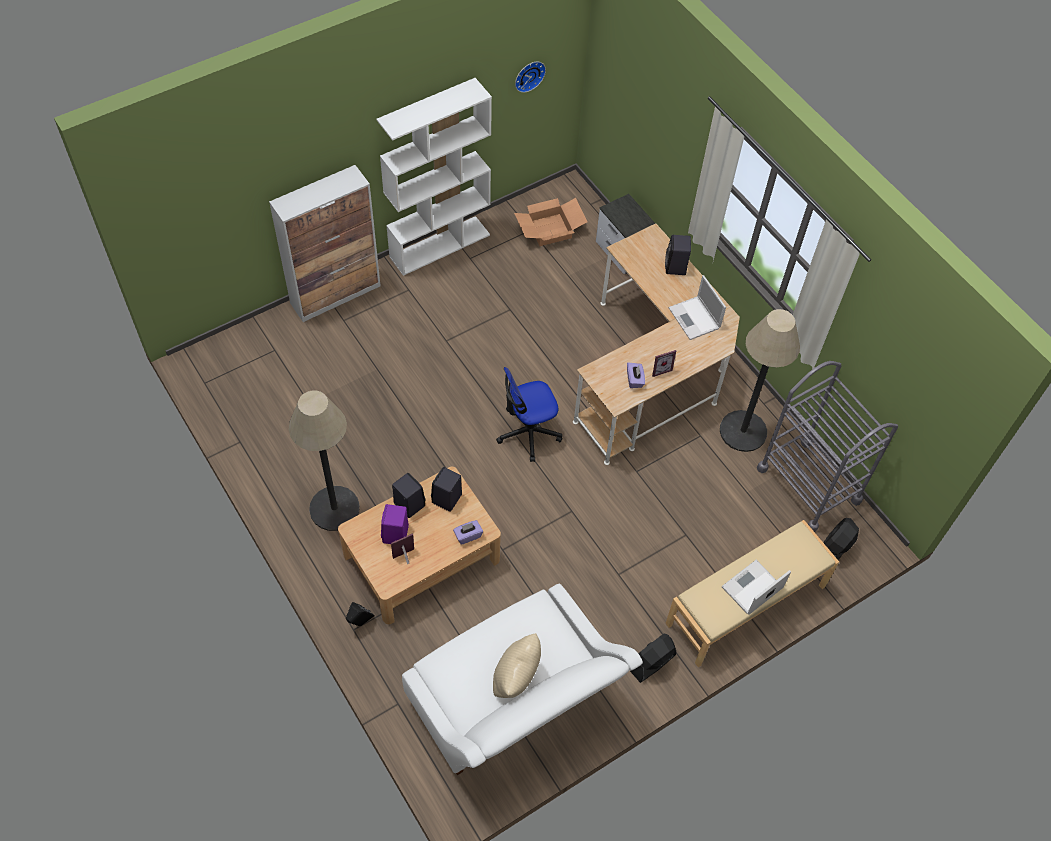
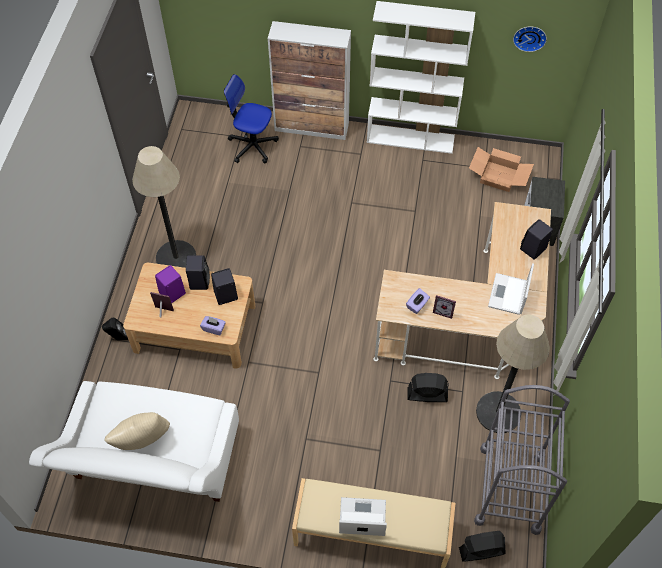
camera: 45 degrees right, 0 degrees up
(528, 432) = (343, 300): office chair -> office chair (252, 145)
(652, 663) = (266, 516): black fan -> black fan (427, 395)

